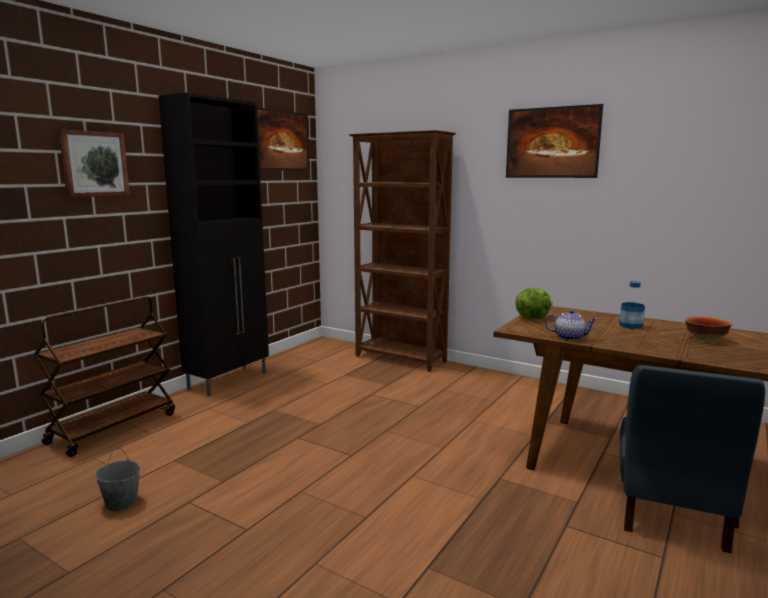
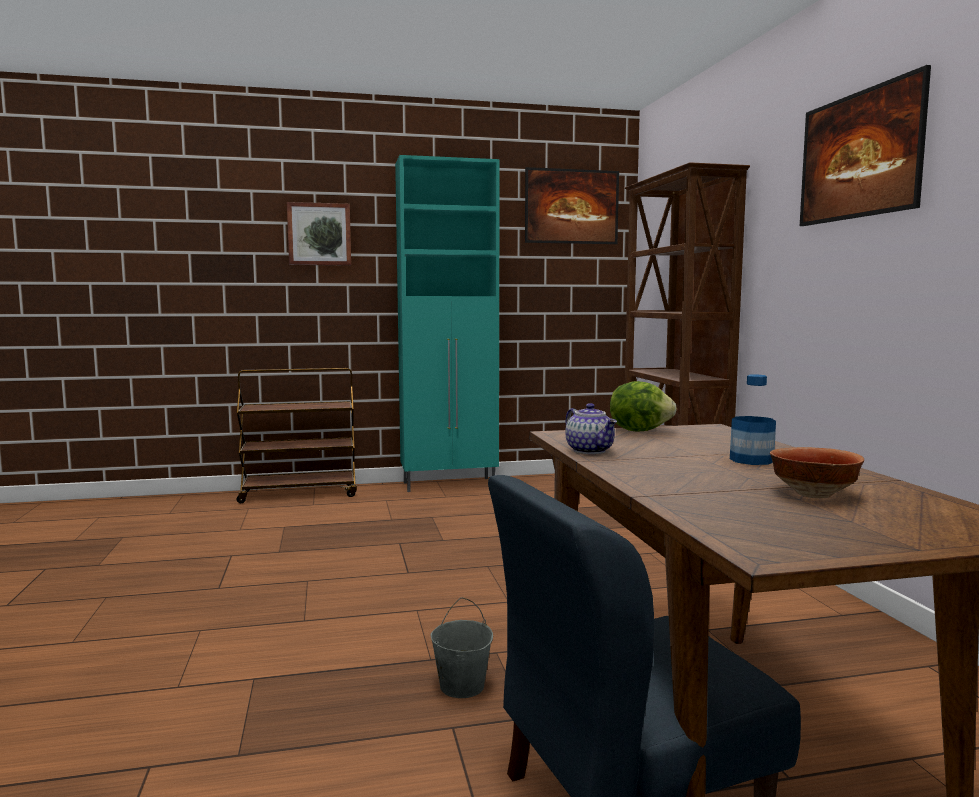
camera: 45 degrees right, 5 degrees down
(121, 503) = (200, 540): grey bucket -> grey bucket (461, 686)
(229, 380) = (450, 485): black cabinet -> turquoise cabinet

